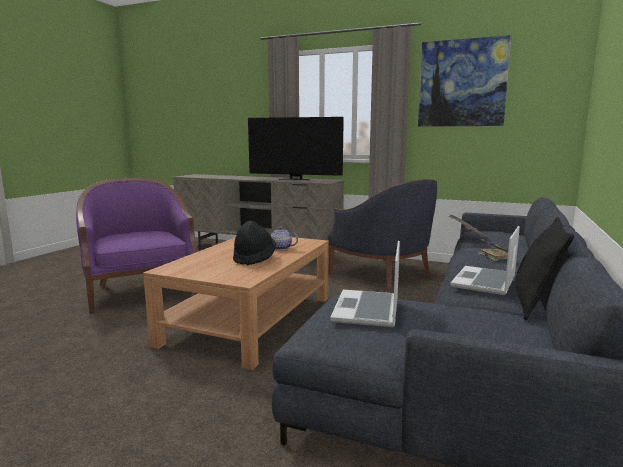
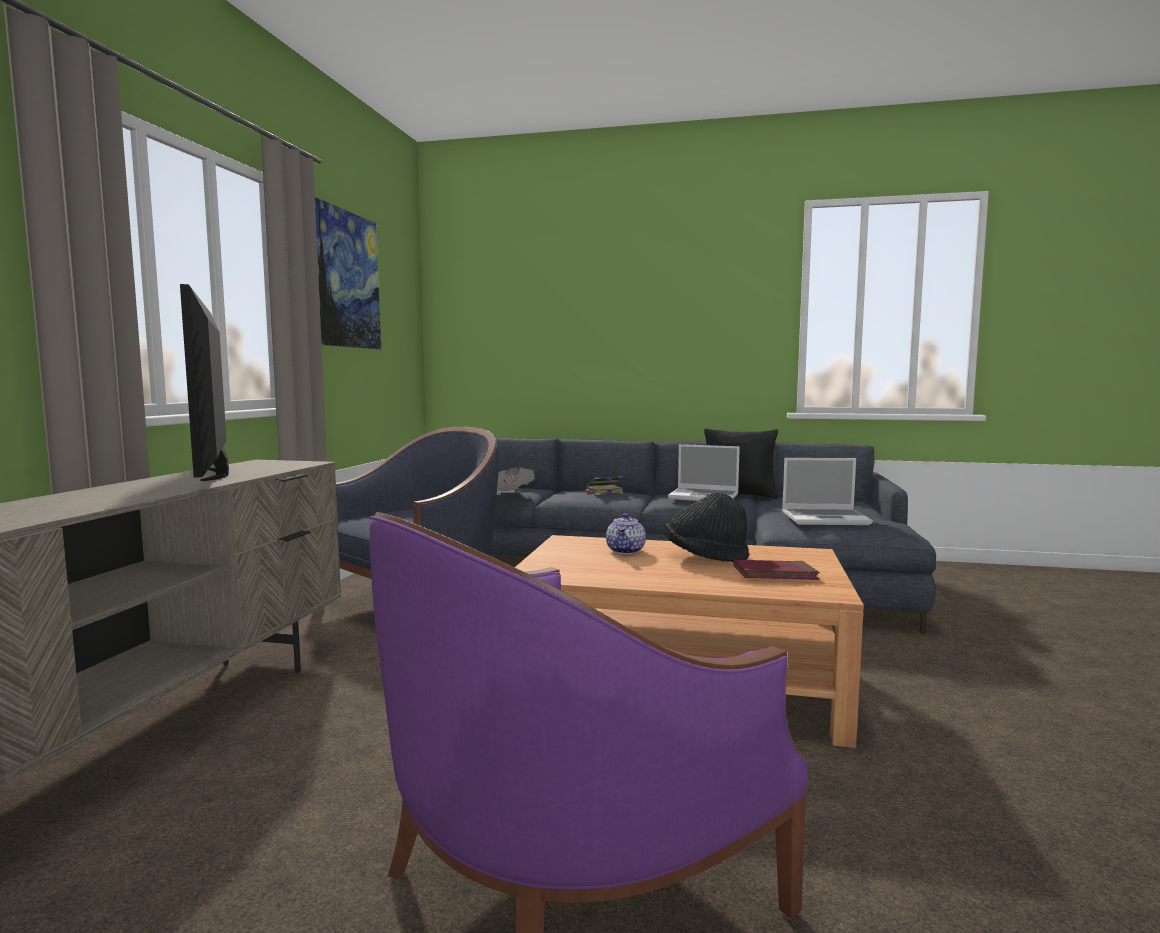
camera: 100 degrees left, 5 degrees down
(207, 266) = (775, 574): none -> red book
(295, 179) = (216, 474): television -> television turned 150 degrees clockwise

